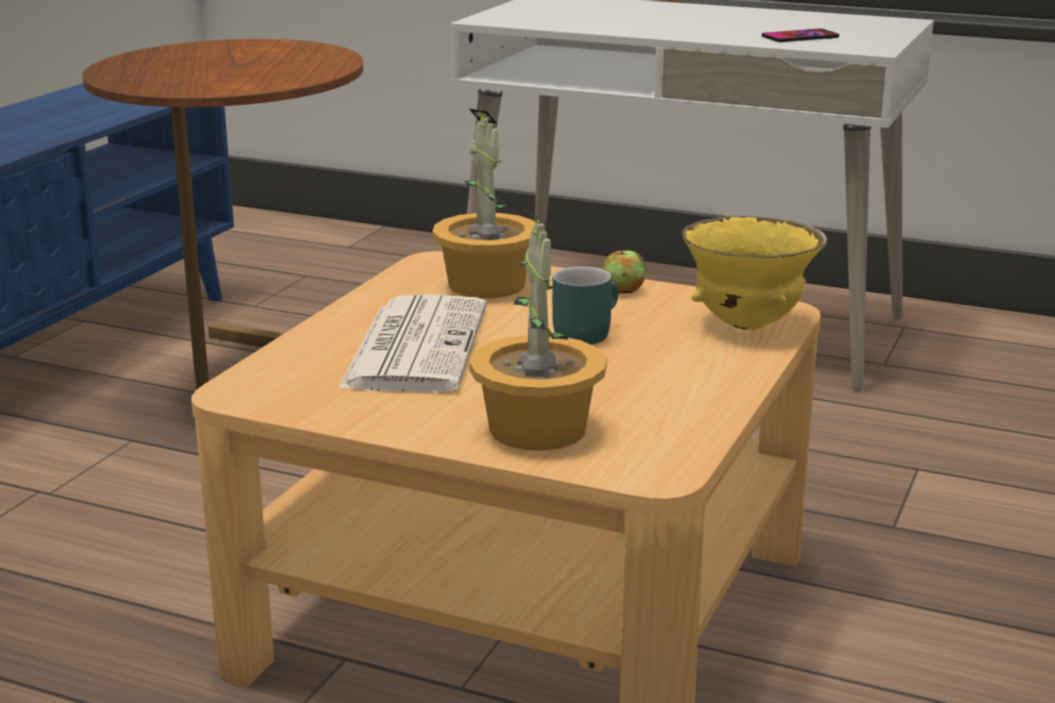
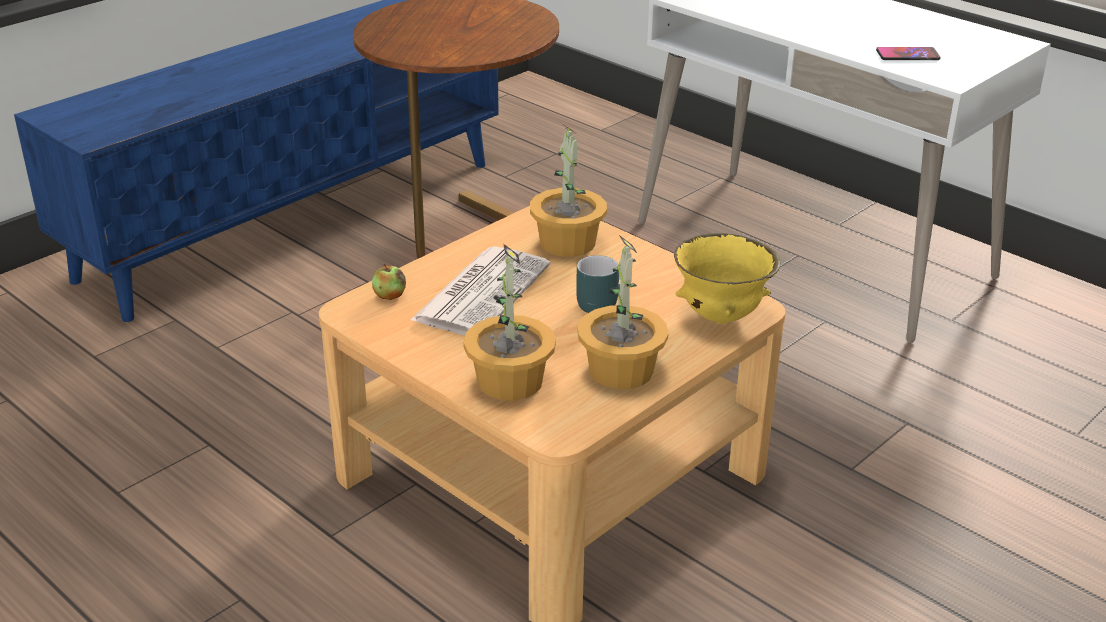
camera: 20 degrees right, 10 degrees up
(623, 290) = (658, 266): apple -> apple (389, 295)
(674, 394) = (619, 371): none -> potted plant

